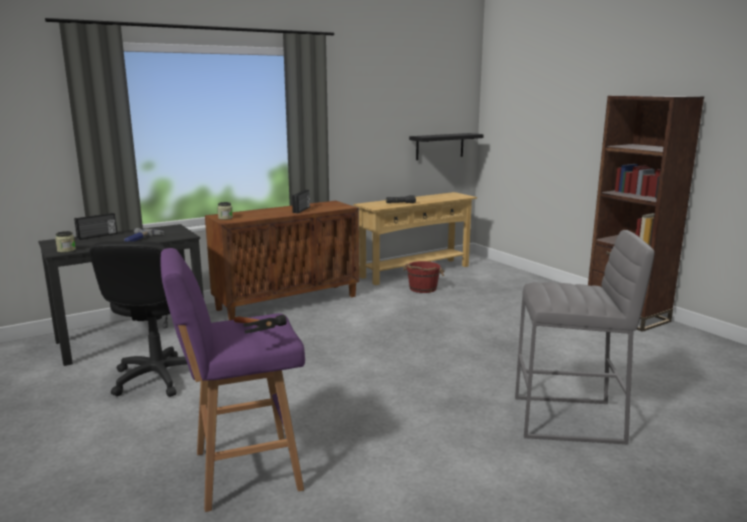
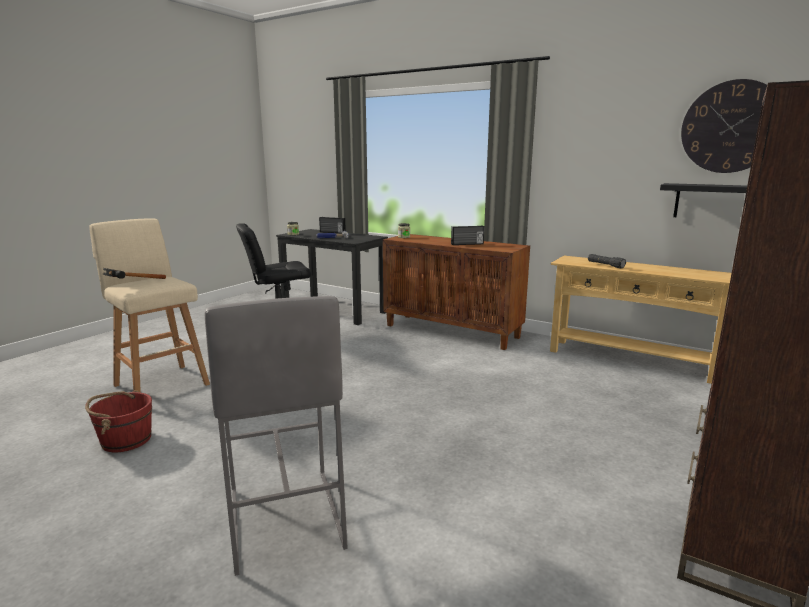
camera: 65 degrees right, 0 degrees up
(242, 471) = (160, 384): purple stool -> beige stool
(422, 288) = (579, 373): red bucket -> red bucket (125, 440)
(439, 95) = (731, 127): none -> wall clock

